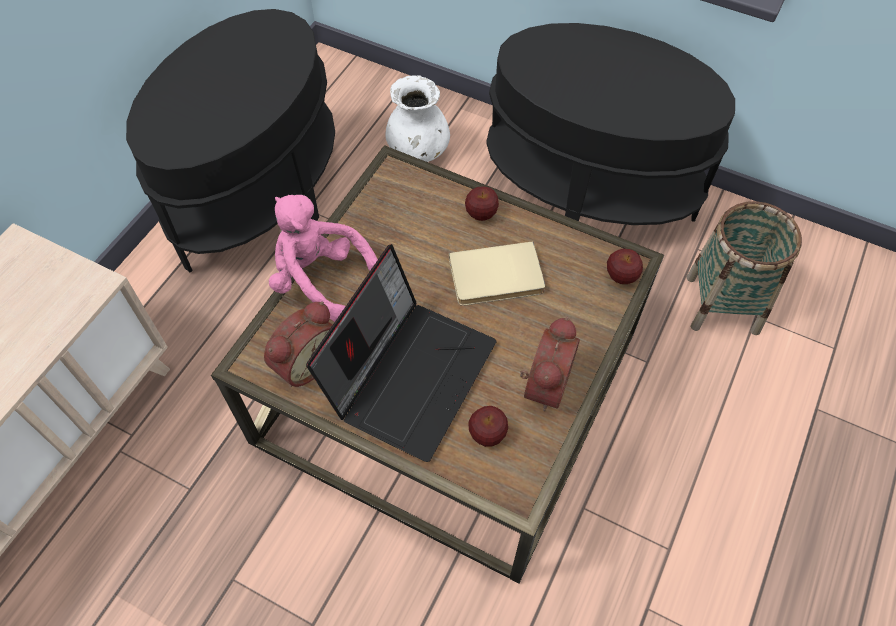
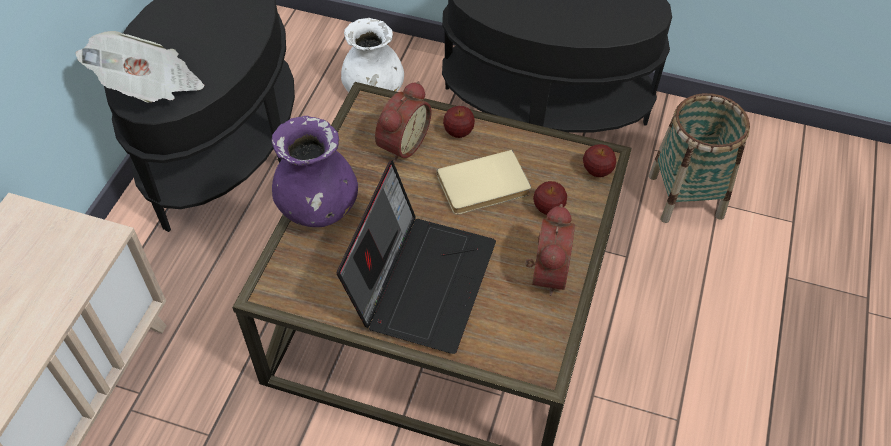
camera: 10 degrees left, 5 degrees down
(171, 129) = (150, 88): none -> newspaper
(305, 362) = (320, 283): alarm clock -> alarm clock (401, 143)
(319, 279) = (318, 208): pink plush toy -> purple vase
(487, 434) = (503, 322): apple -> apple (548, 208)

